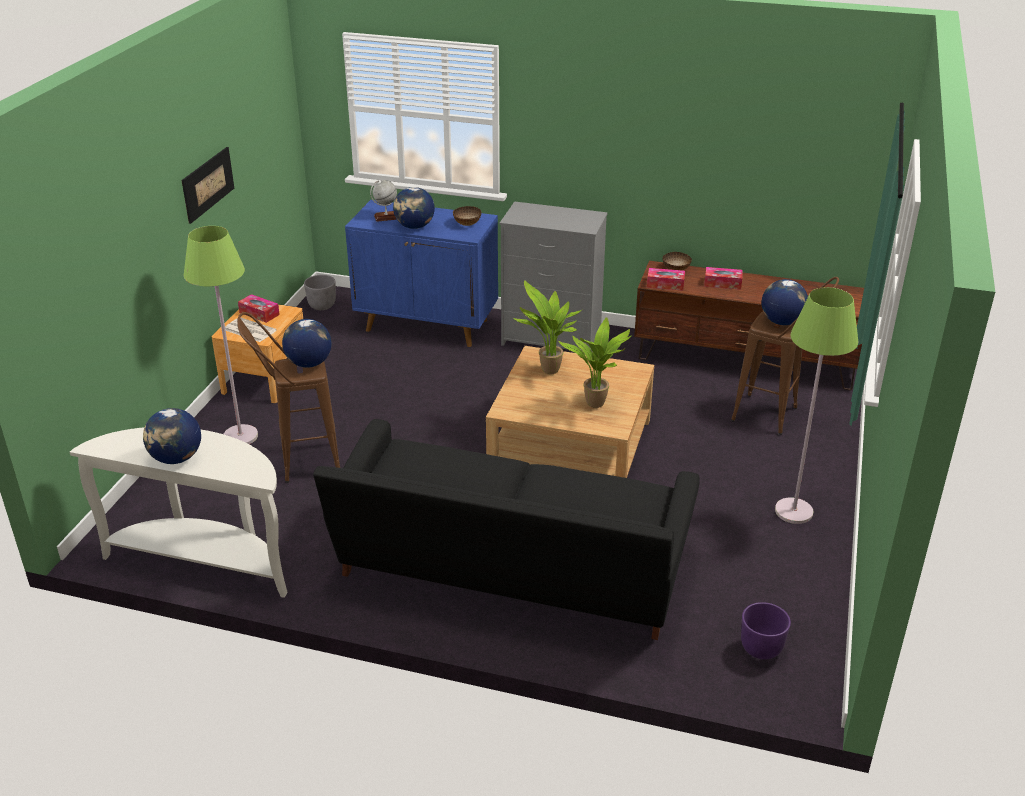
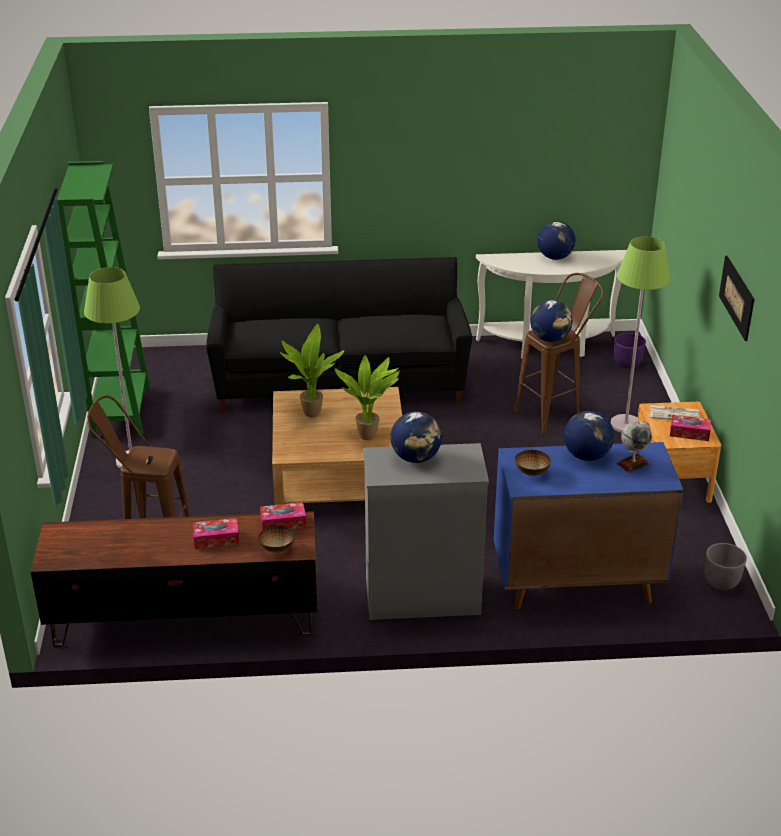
camera: 160 degrees right, 0 degrees up
(760, 649) = (156, 372): purple planter -> purple planter (627, 364)
(781, 322) = (145, 462): globe -> globe (416, 458)
(810, 587) = (121, 411): none -> green bookcase

